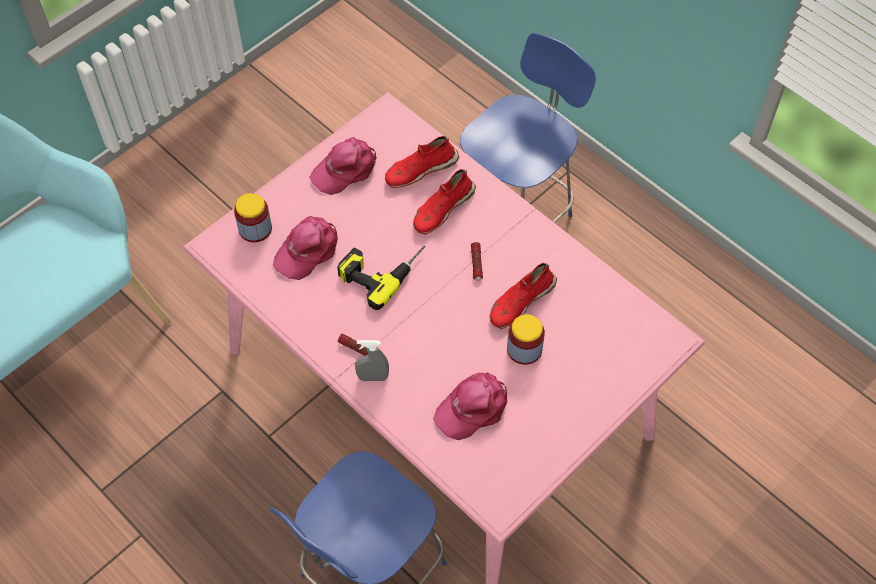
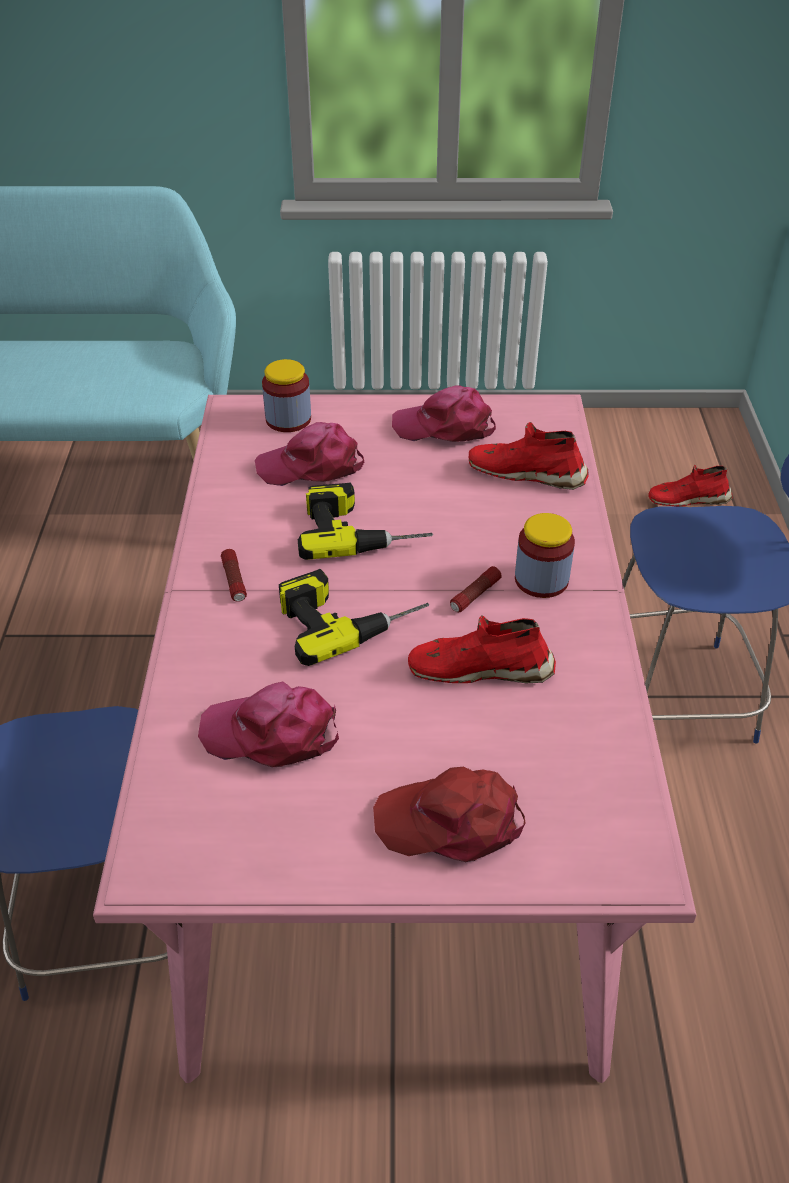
camera: 45 degrees right, 15 degrees down
(373, 377) = (210, 617): grey spray bottle -> none
(434, 322) = (348, 615): none -> power drill
(442, 208) = (505, 520): red shoe -> red shoe (687, 499)
(524, 349) = (417, 721): jar -> jar (541, 580)
(587, 381) = (451, 821): none -> red cap

